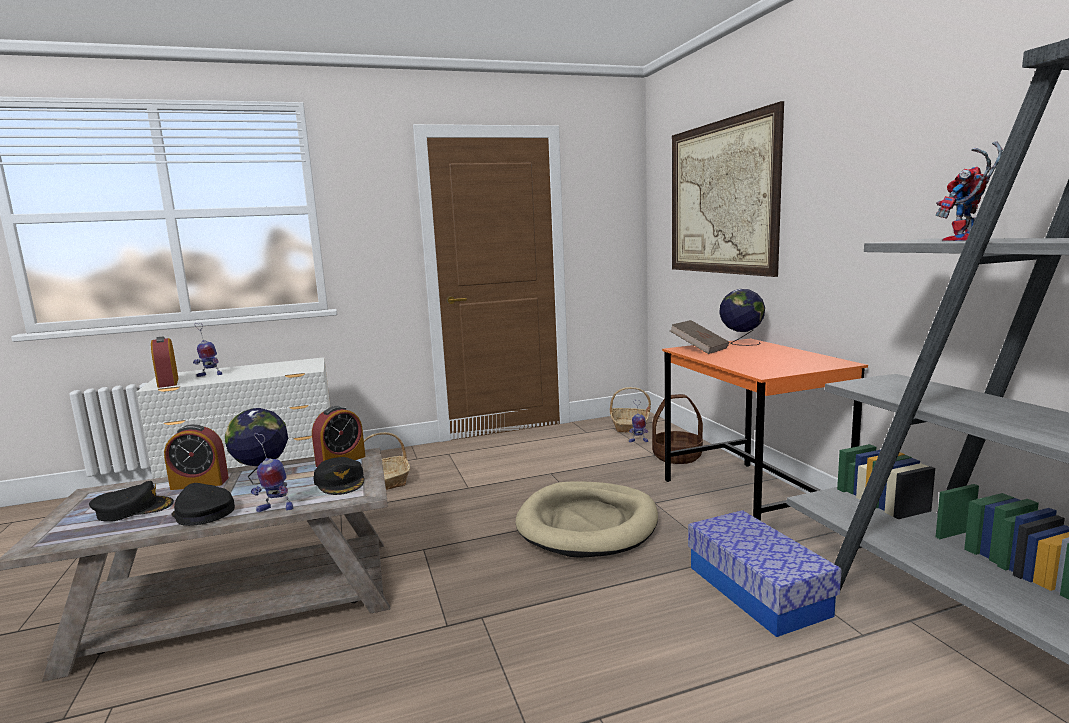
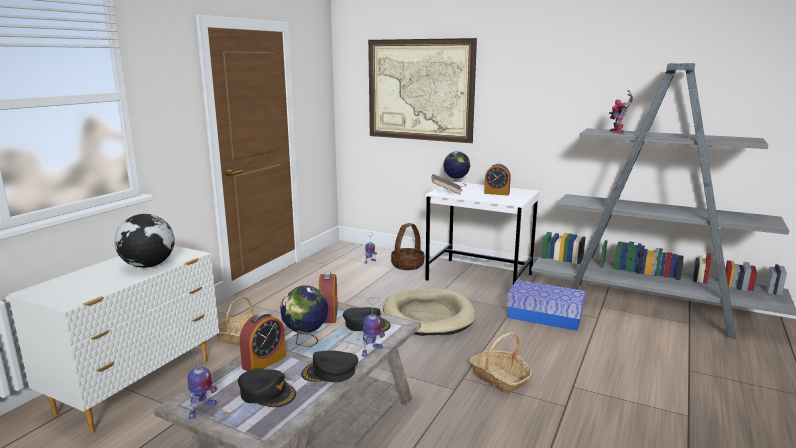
camera: 45 degrees left, 5 degrees up
(134, 509) = (267, 393): black cap -> black cap turned 90 degrees clockwise
(168, 382) = (70, 297): alarm clock -> alarm clock (496, 193)
(209, 375) = (92, 280): toy robot -> toy robot (201, 410)
(264, 372) = (148, 265): none -> globe
(629, 426) = (347, 253): basket -> basket (499, 378)
(752, 499) = (480, 277): orange desk -> white desk

